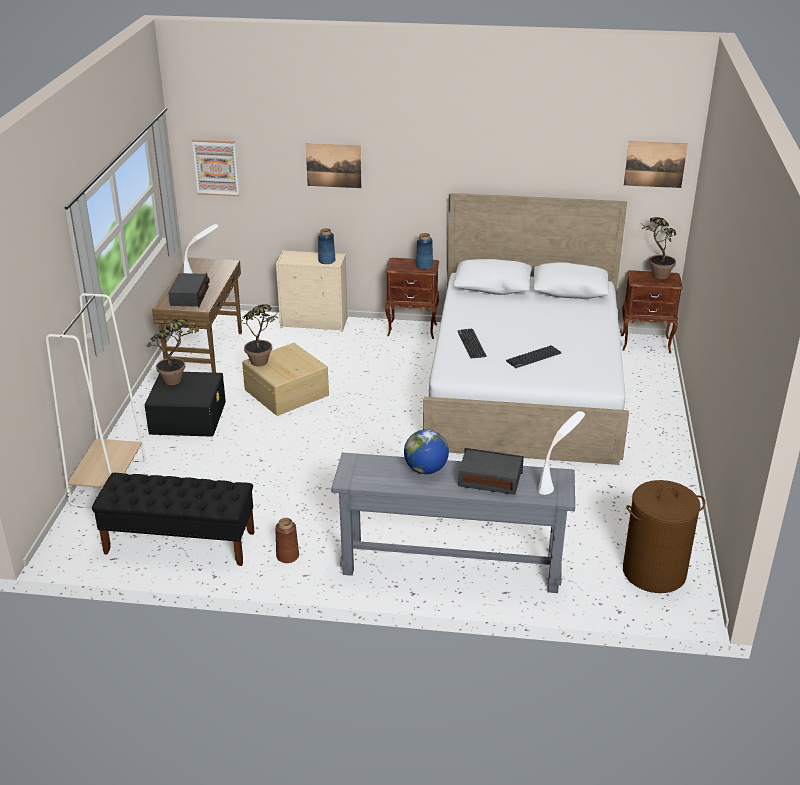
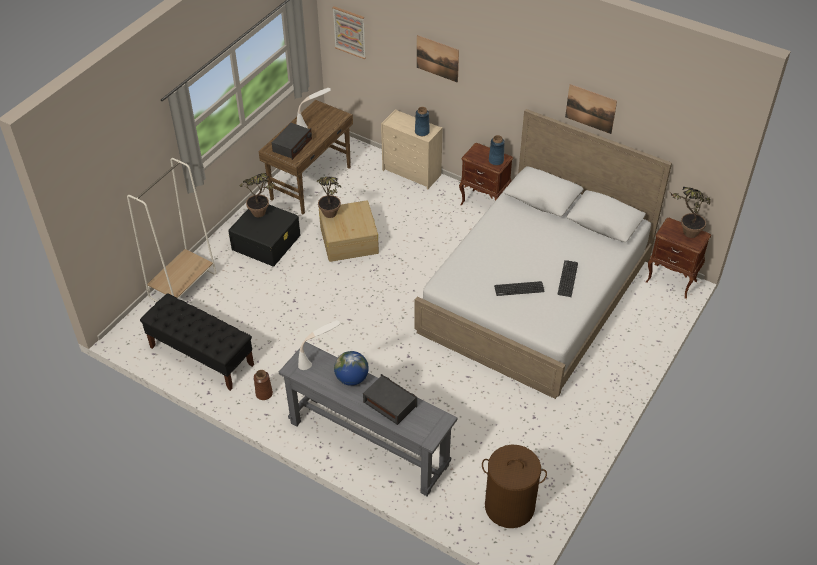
camera: 25 degrees right, 15 degrees up
(471, 344) = (480, 258): keyboard -> keyboard (567, 279)
(558, 479) = (438, 422): white table lamp -> white table lamp (320, 360)
(655, 164) = (700, 141): picture -> picture (590, 108)

